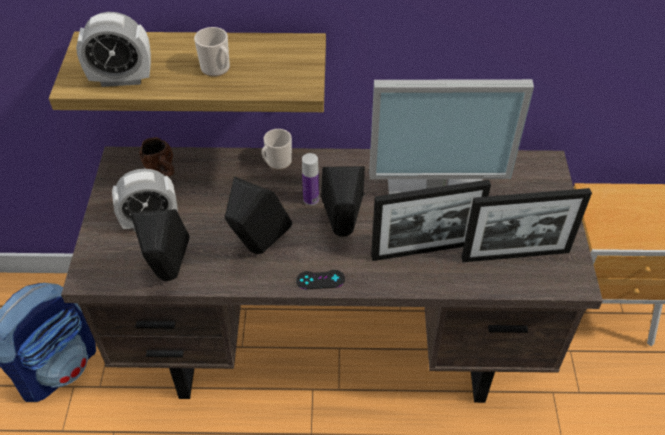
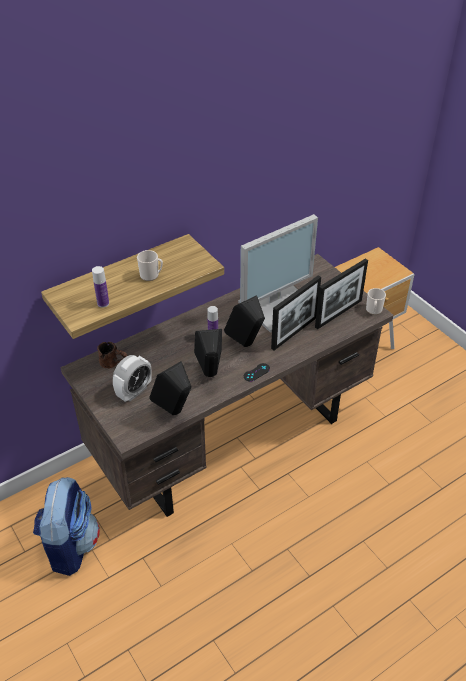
camera: 35 degrees left, 5 degrees down
(121, 79) = (103, 303): alarm clock -> bottle
(276, 162) = (175, 327): mug -> mug (373, 310)

